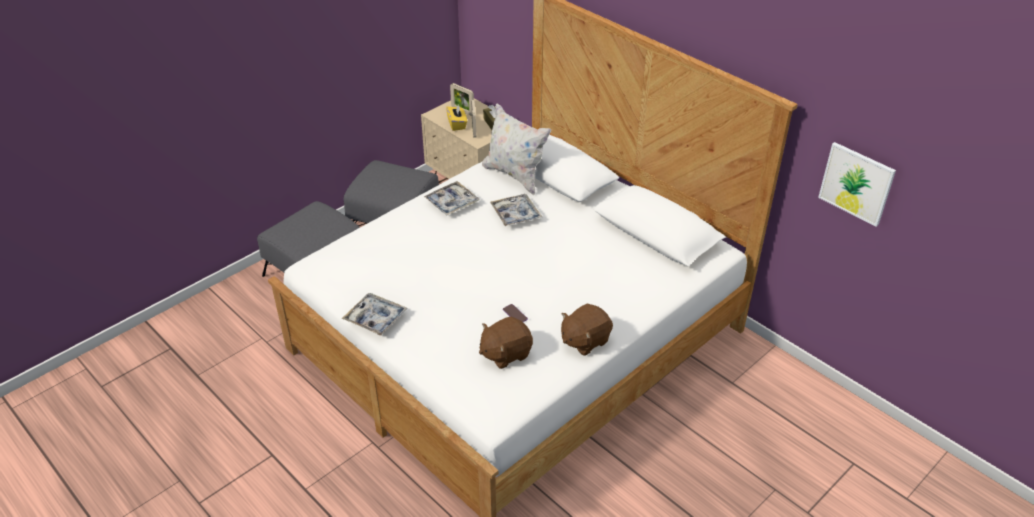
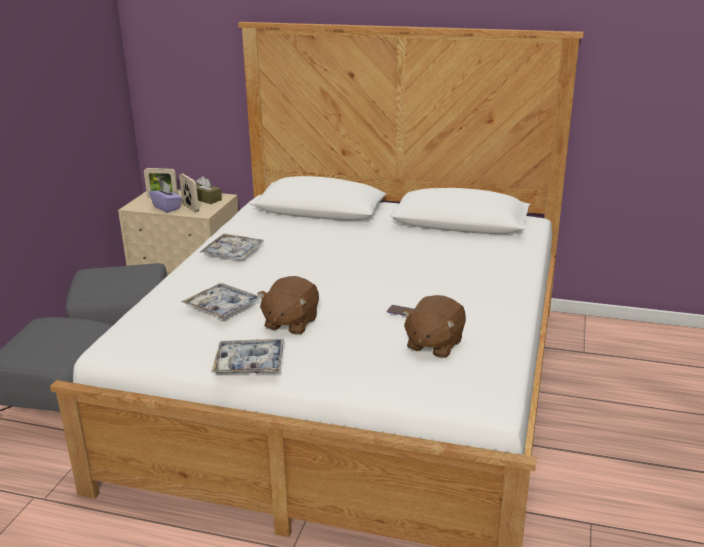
camera: 30 degrees left, 15 degrees down
(457, 124) = (167, 207): yellow tissue box -> purple tissue box
(515, 175) = (277, 220): white pillow -> none
(515, 214) = (311, 244): tray -> tray (222, 307)
(584, 340) = (498, 310): brown plush toy -> brown plush toy (290, 323)
(856, 183) = (656, 93): picture -> none

